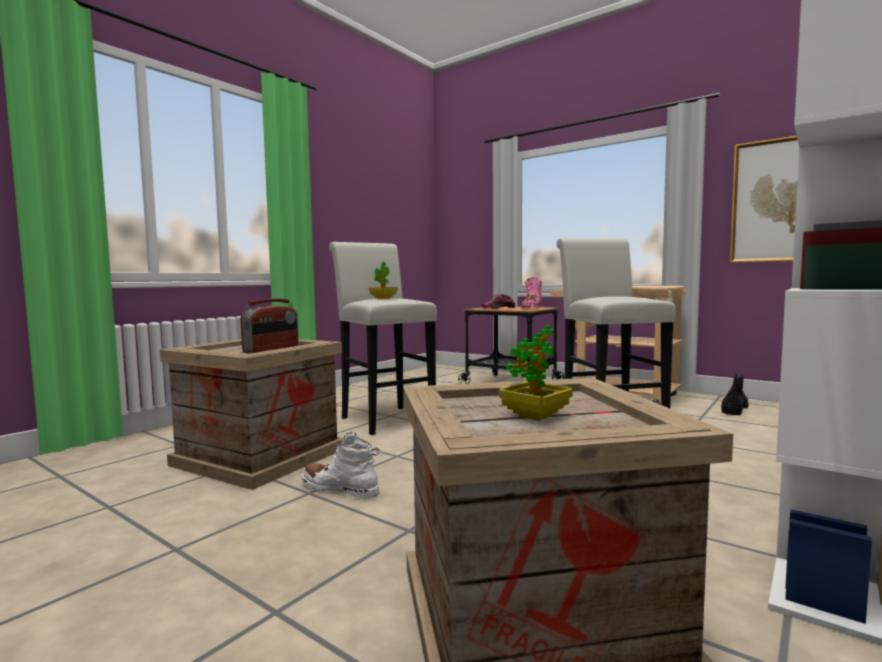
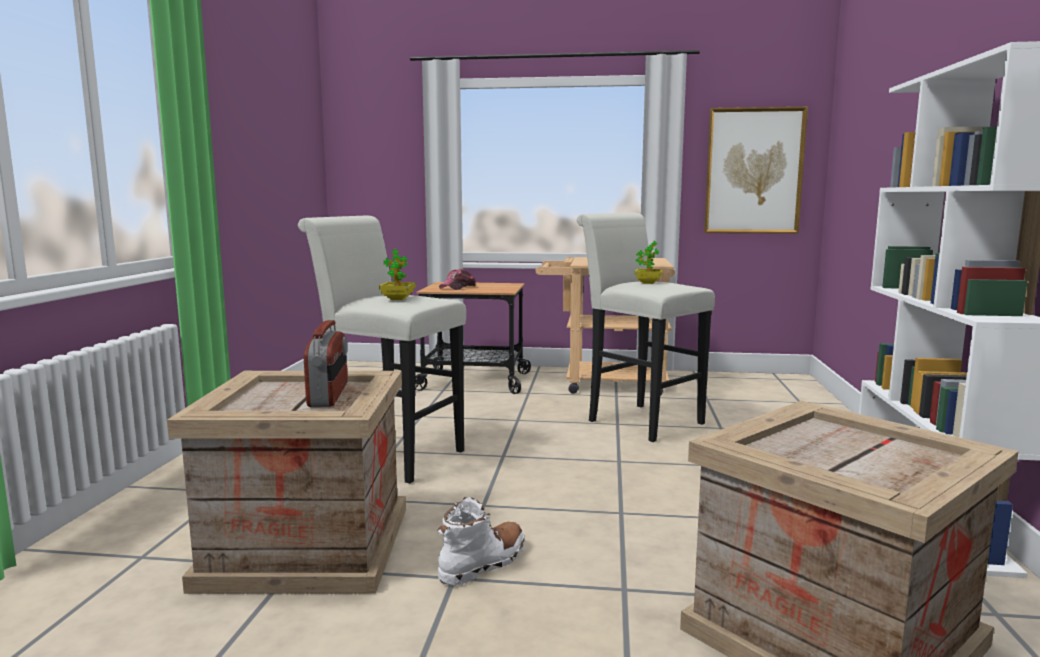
camera: 30 degrees left, 5 degrees up
(340, 489) = (483, 563): white boot -> white boot turned 135 degrees clockwise
(531, 308) = (500, 287): pink boot -> none
(535, 416) = (857, 456): potted plant -> potted plant (648, 283)
(734, 408) = (721, 385): black boot -> none

